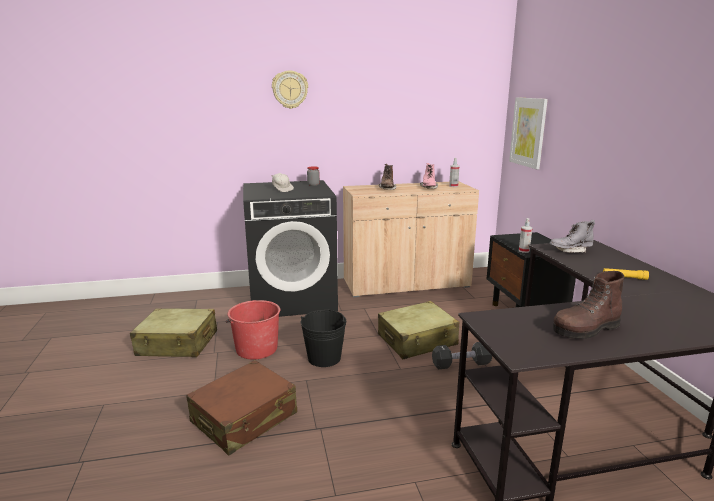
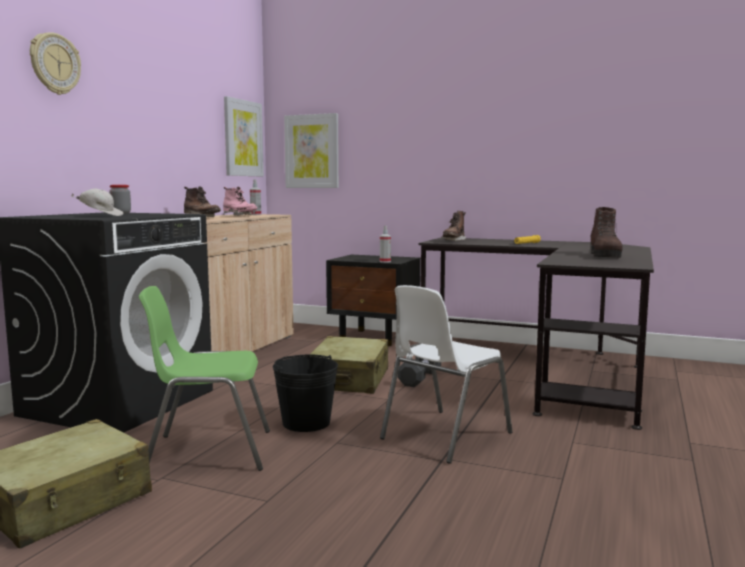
camera: 55 degrees left, 10 degrees down
(244, 418) = (366, 493): brown suitcase -> none
(256, 349) = (208, 451): red bucket -> green chair
(358, 415) = (443, 436): none -> white chair
(474, 118) = (243, 138): none -> picture
(570, 250) = (453, 241): grey boot -> brown boot

